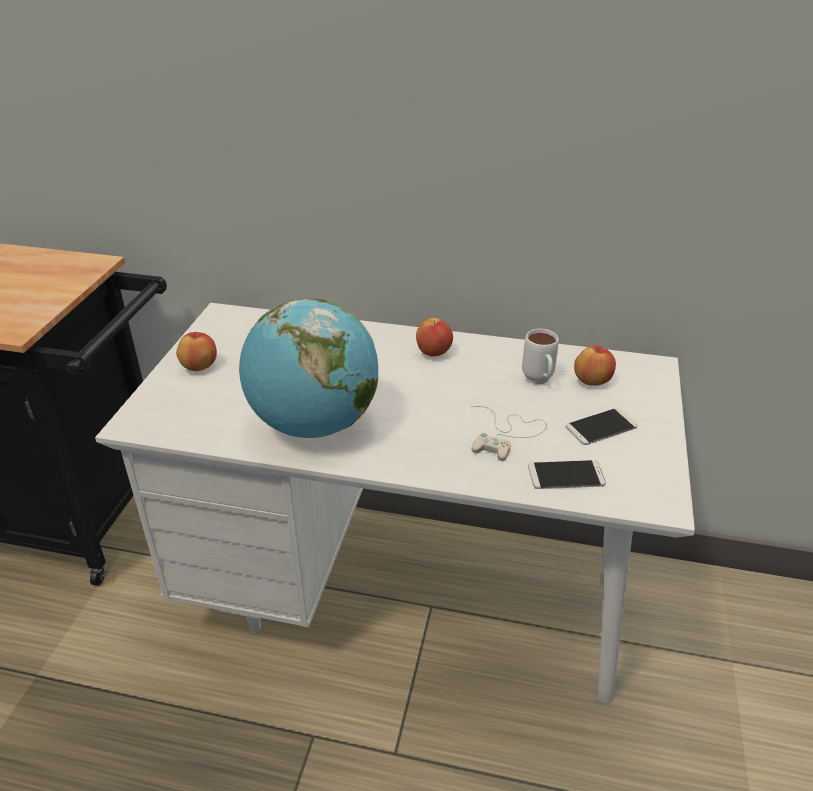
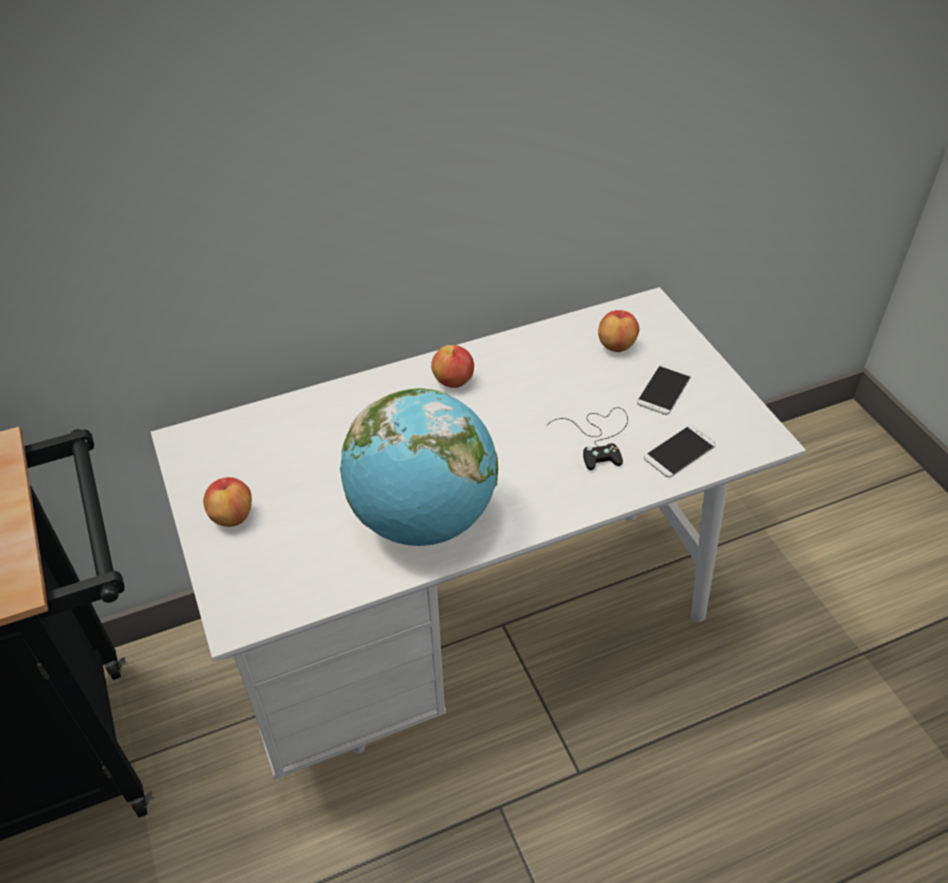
camera: 35 degrees left, 10 degrees up
(506, 434) = (599, 437): white game controller -> black game controller
(539, 382) = (575, 368): white mug -> none

